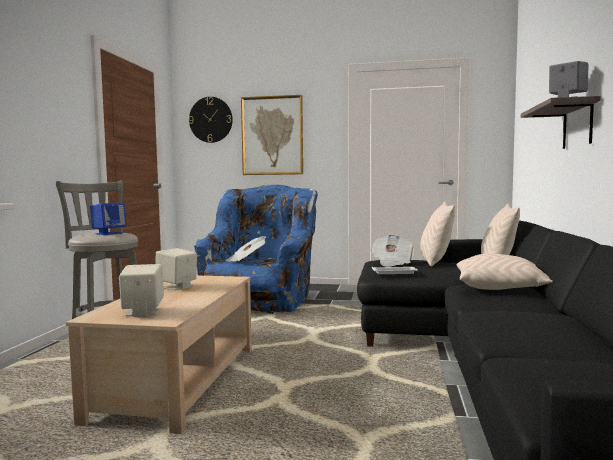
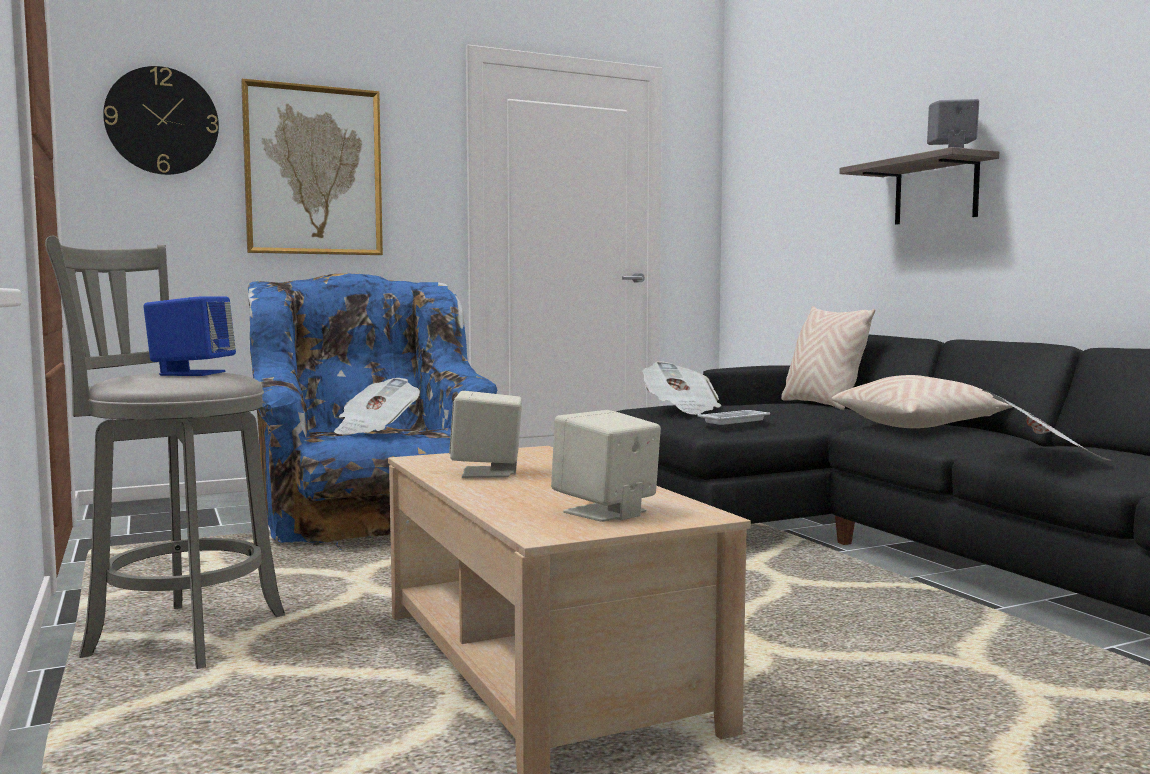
camera: 35 degrees left, 0 degrees up
(435, 262) = (732, 404): beige pillow -> none
(483, 319) = (1044, 456): none -> newspaper

